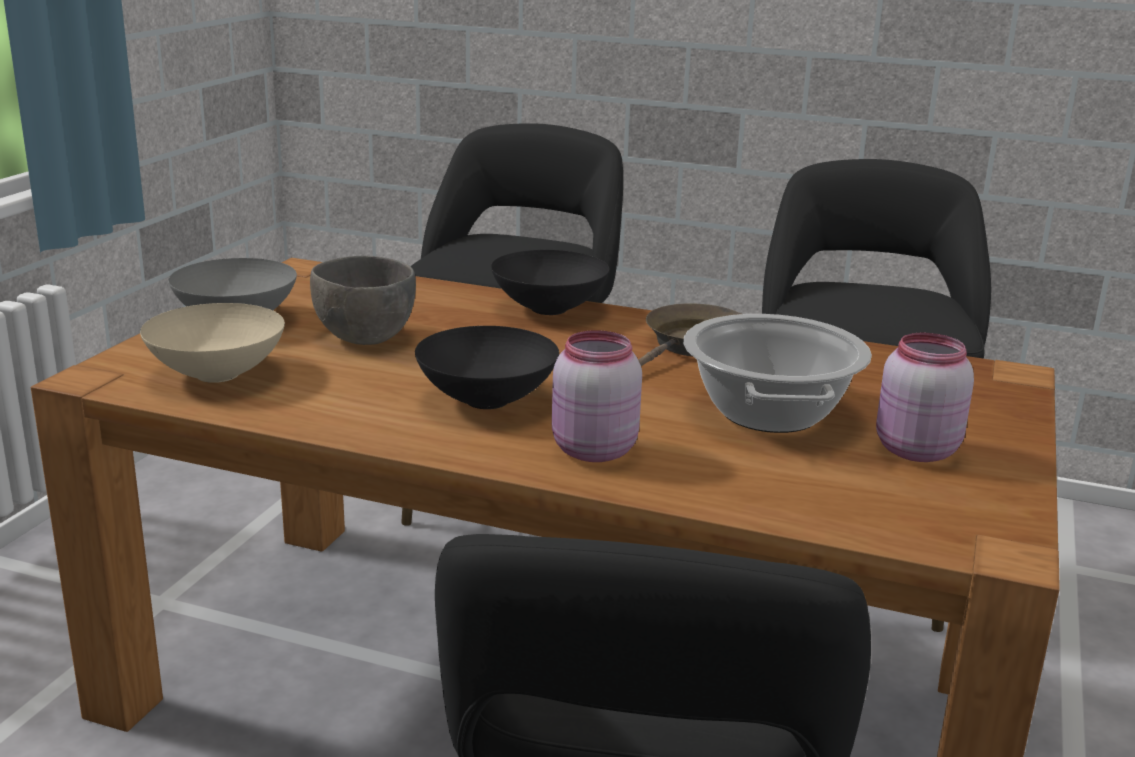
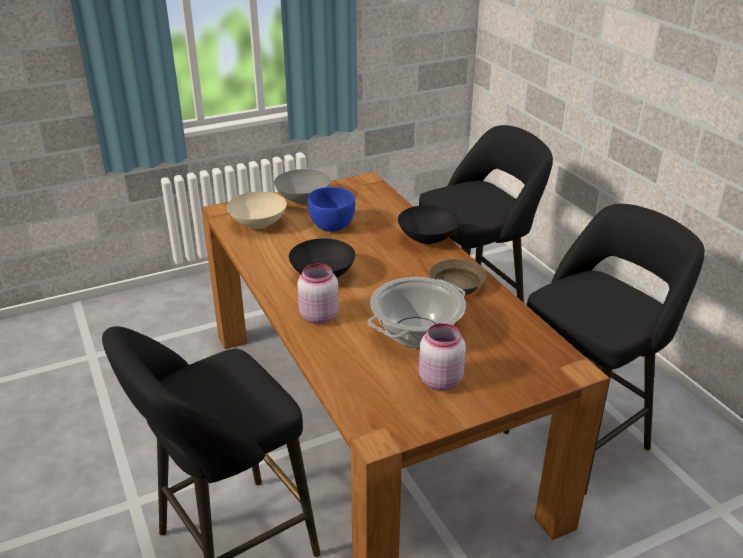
camera: 45 degrees right, 10 degrees up
(364, 337) = (332, 226): grey bowl -> blue bowl

